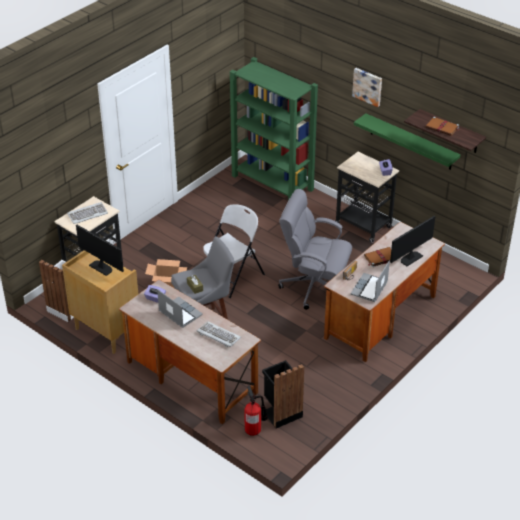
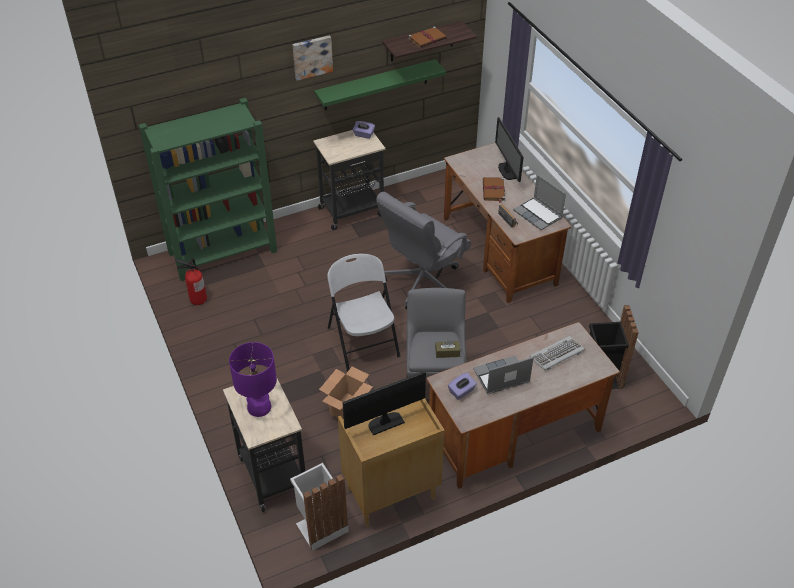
camera: 65 degrees left, 5 degrees up
(87, 214) = (259, 406): keyboard -> purple table lamp
(255, 429) = (619, 406): fire extinguisher -> fire extinguisher (198, 299)

